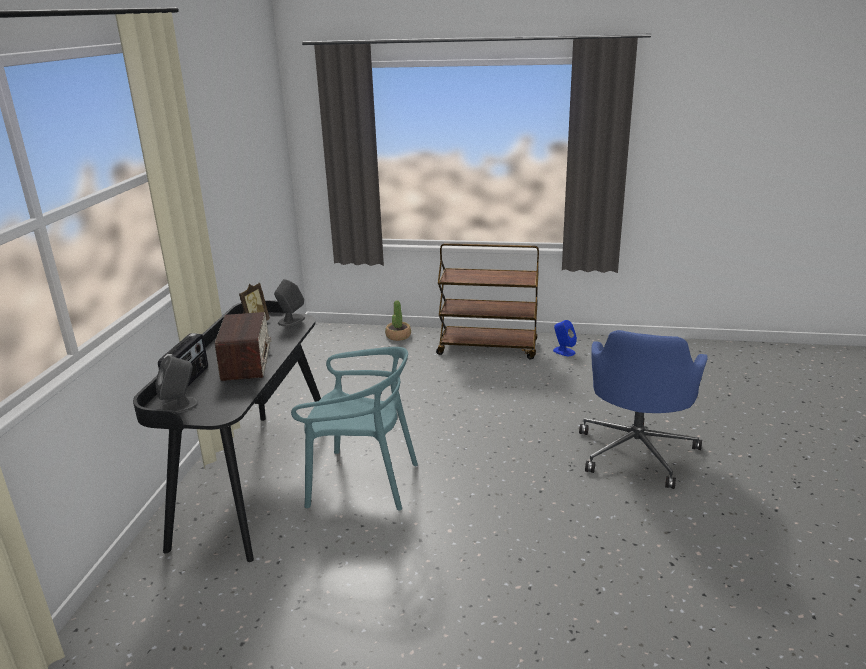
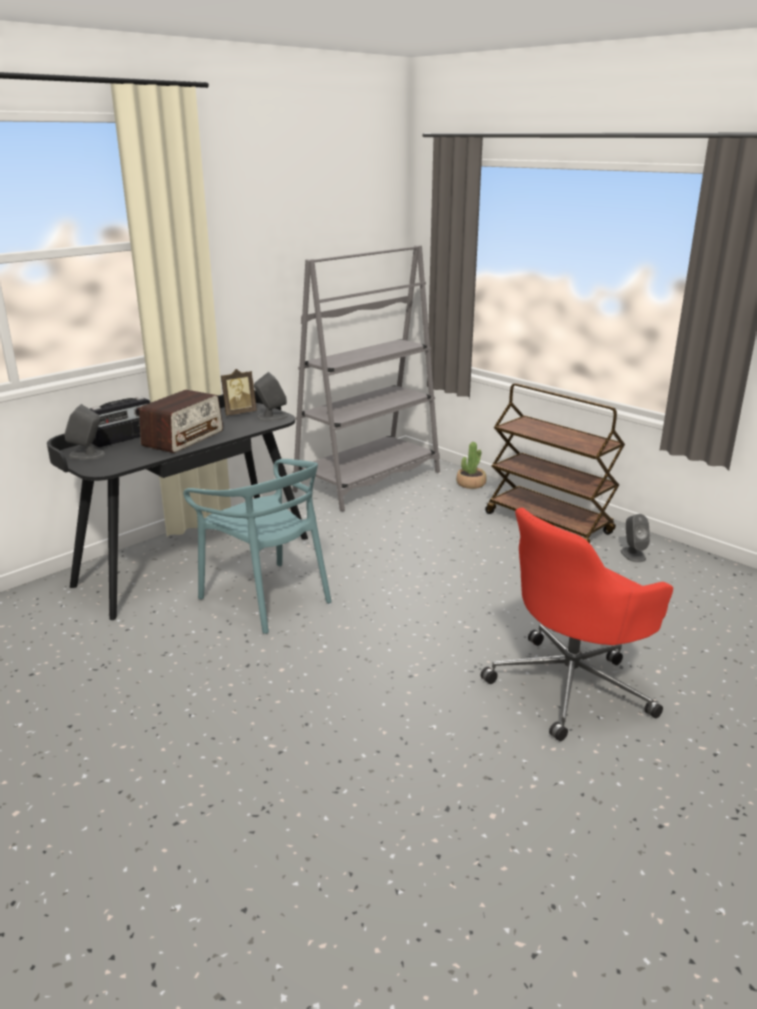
camera: 35 degrees right, 0 degrees up
(317, 359) = (368, 481): none -> grey bookcase
(563, 351) = (633, 554): blue speaker -> grey speaker
(636, 451) = (572, 685): blue office chair -> red office chair

